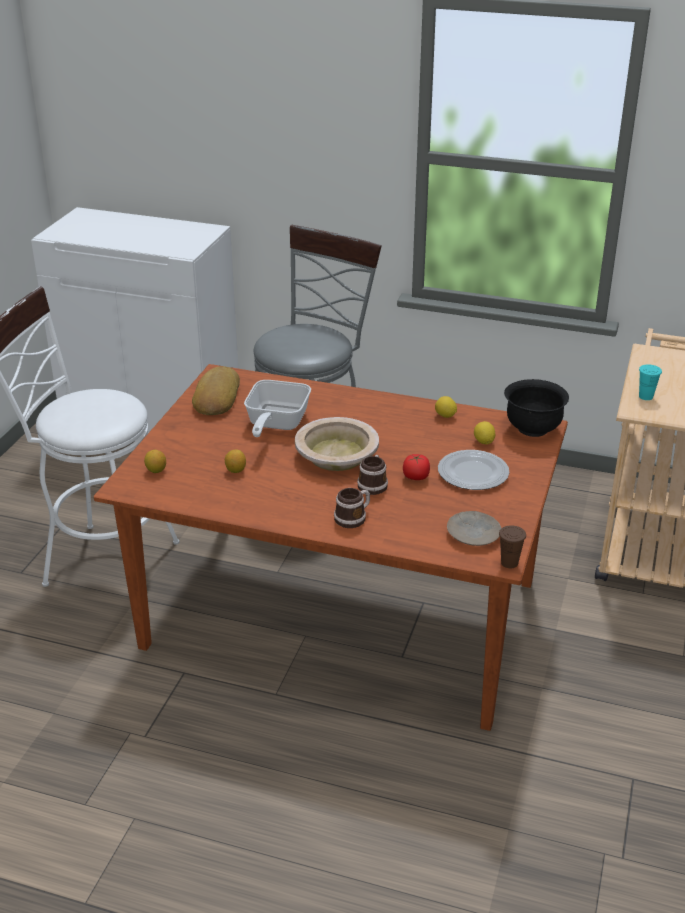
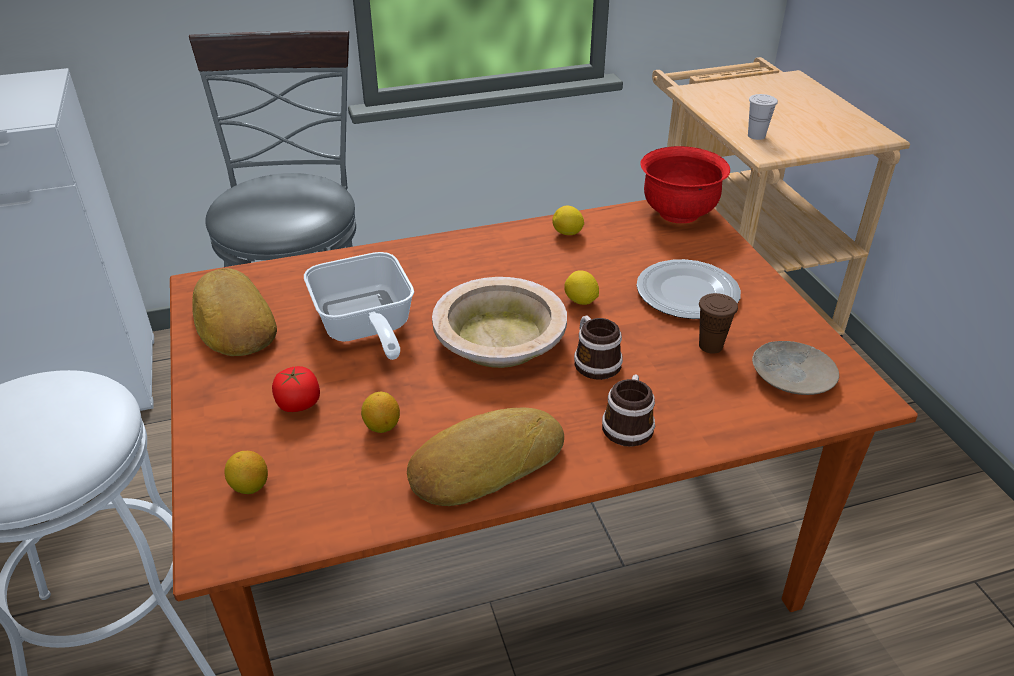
camera: 35 degrees left, 5 degrees up
(264, 504) = (483, 463): none -> bread
(416, 477) = (631, 327): tomato -> tomato (298, 404)
(483, 442) = (649, 249): lemon -> lemon (580, 301)
(509, 563) = (879, 396): brown cup -> brown cup (710, 346)
(533, 428) = (678, 213): black bowl -> red bowl
(646, 396) = (756, 136): turquoise cup -> white cup

